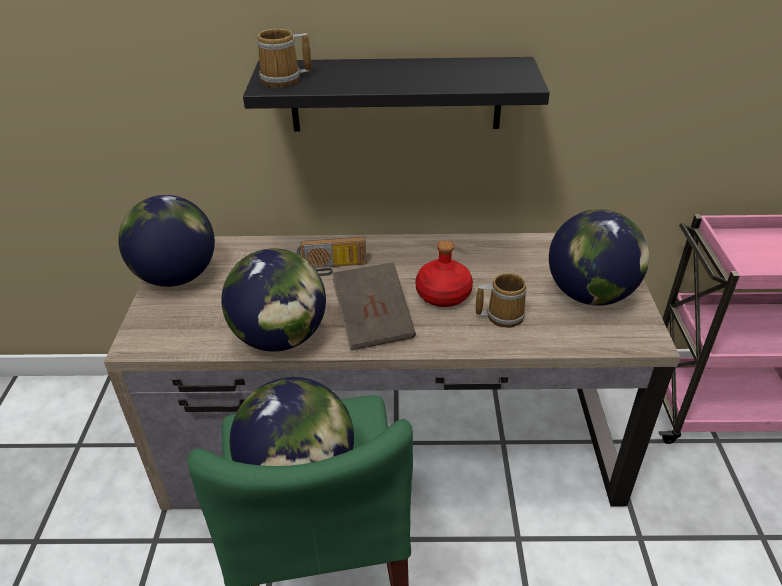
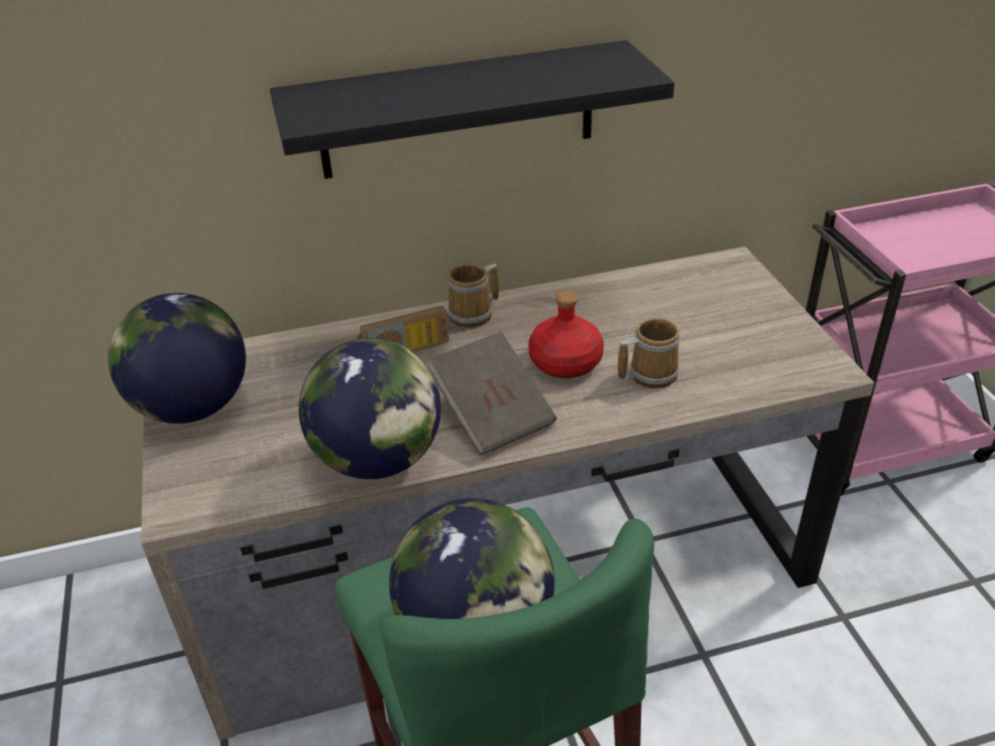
camera: 15 degrees left, 0 degrees up
(284, 80) = (325, 109): mug -> mug (474, 314)
(590, 294) = (742, 328): globe -> none

